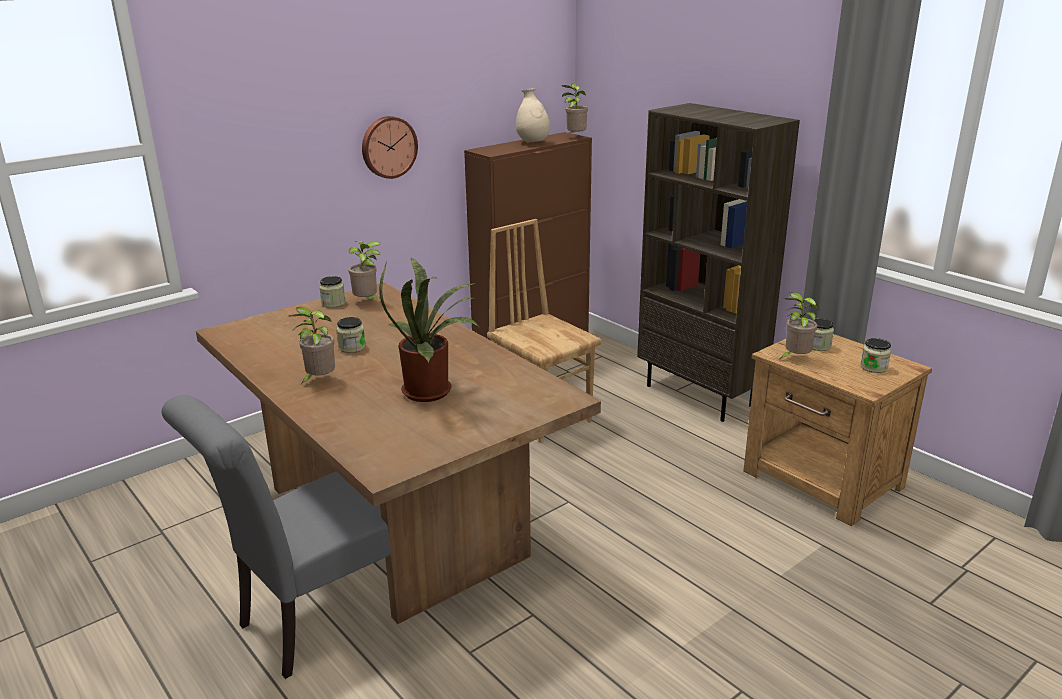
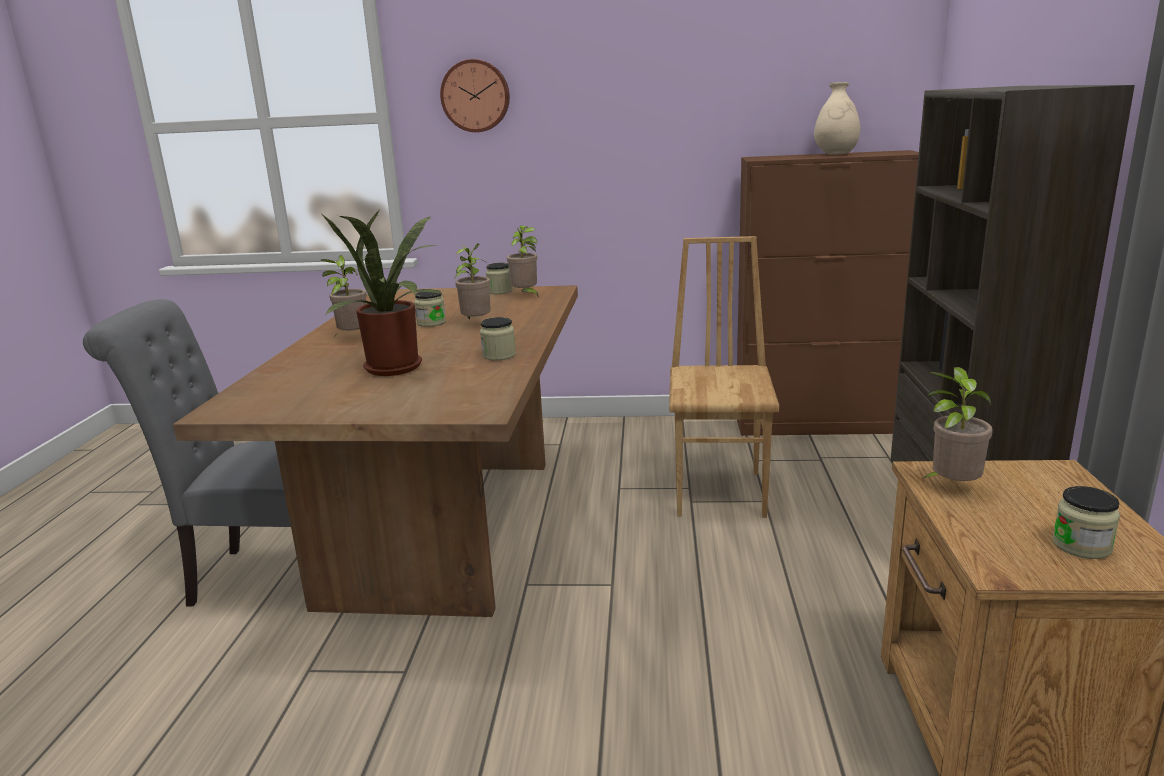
camera: 45 degrees right, 5 degrees down
(388, 147) = (639, 143): wall clock -> wall clock (475, 96)
(574, 137) = (903, 153): potted plant -> potted plant (476, 324)
(818, 346) = (1030, 485): jar -> jar (499, 355)

